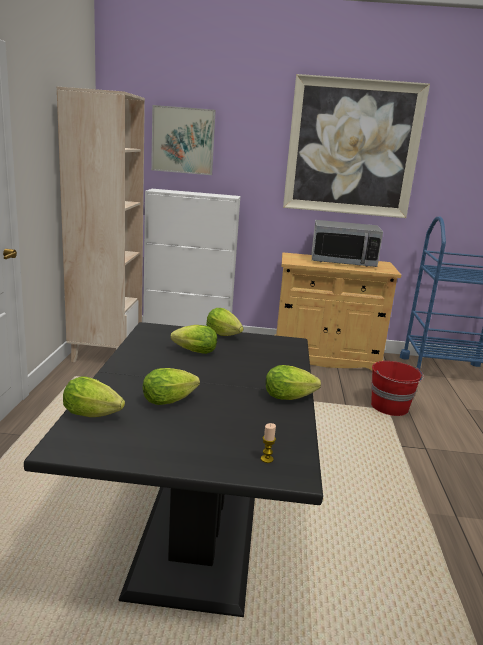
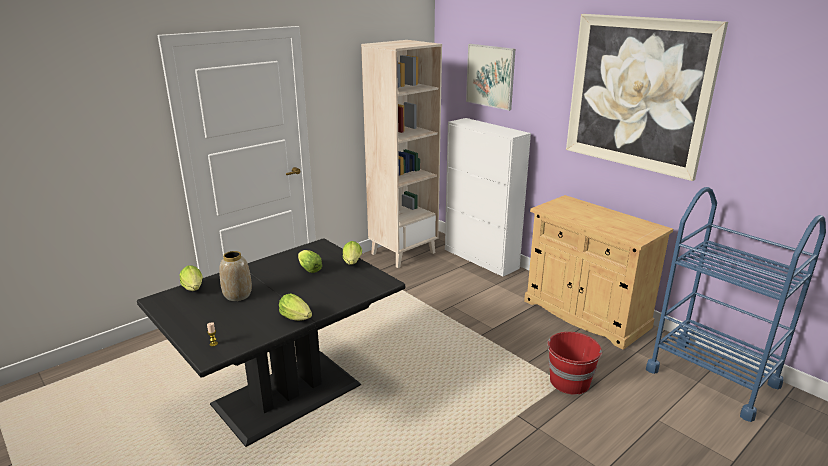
camera: 45 degrees right, 5 degrees up
(171, 400) = (237, 295): lettuce -> vase
(342, 262) = (606, 218): microwave -> none

